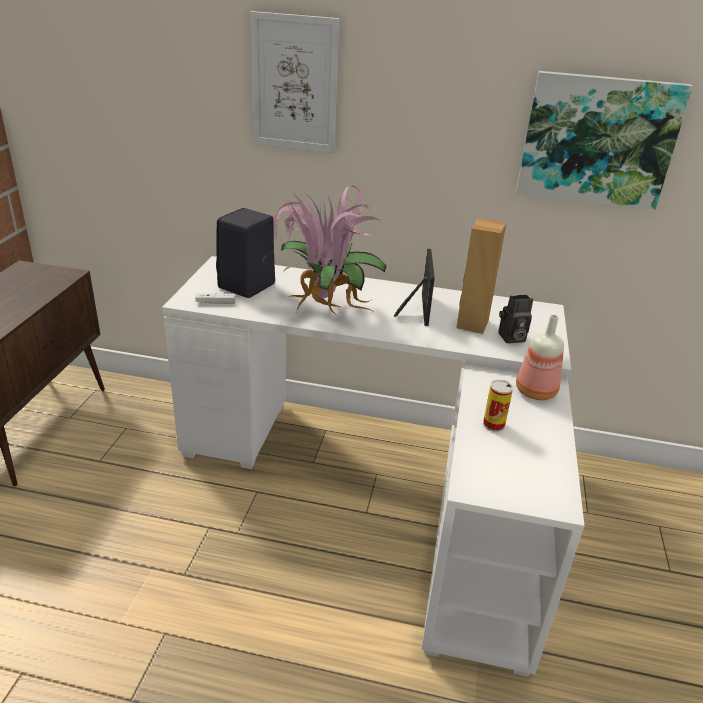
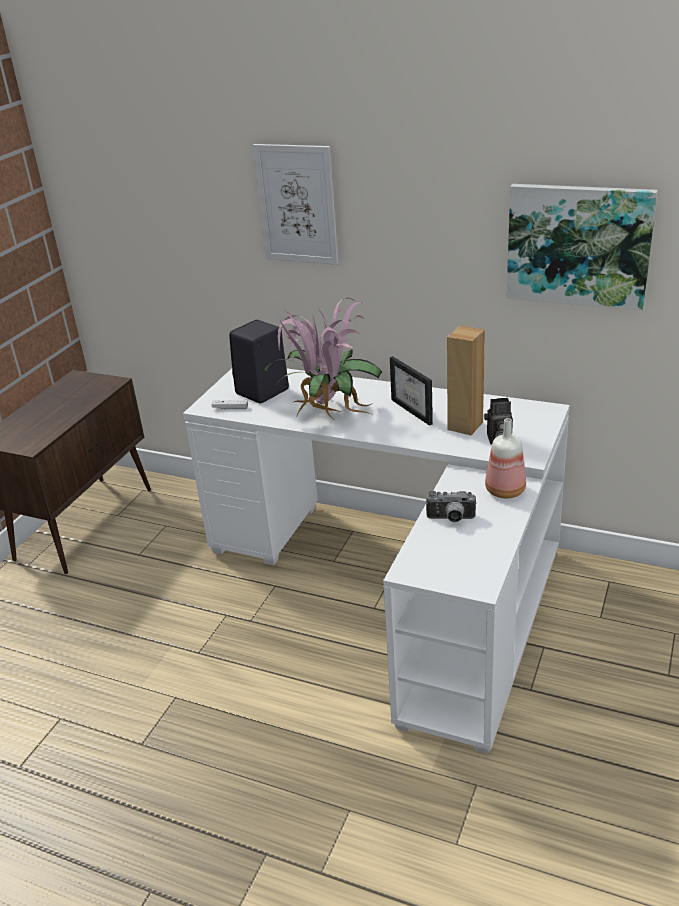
camera: 15 degrees right, 0 degrees up
(417, 308) = (417, 410): picture frame -> picture frame turned 135 degrees clockwise
(493, 424) = (451, 519): can -> camera

